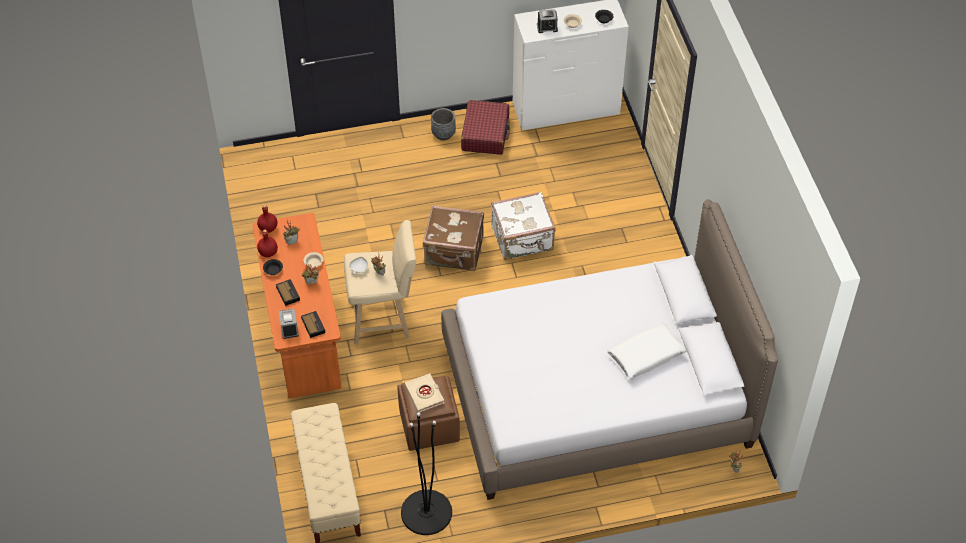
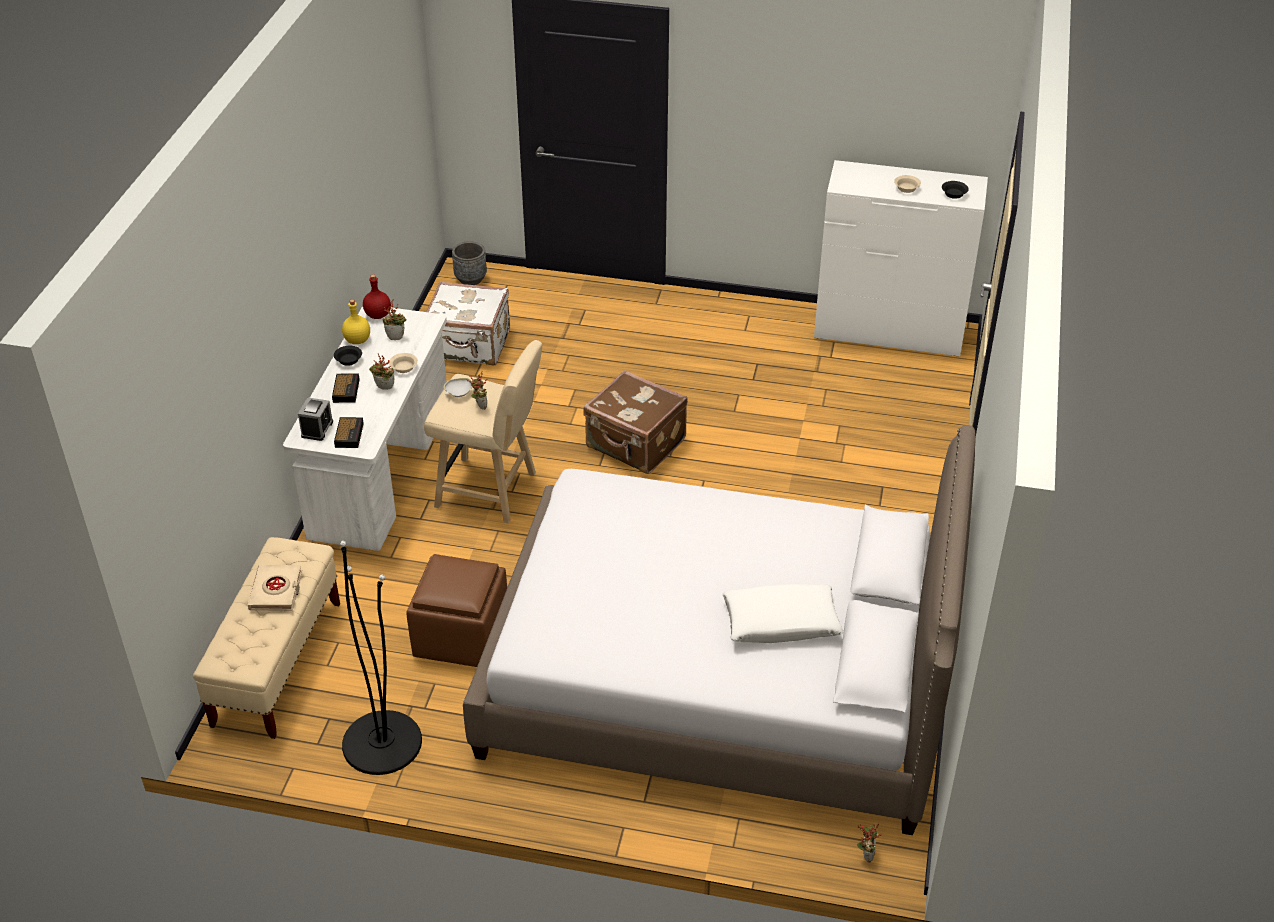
camera: 25 degrees right, 10 degrees down
(268, 253) = (357, 340): red bottle -> yellow bottle
(302, 331) = (380, 472): orange desk -> white desk
(424, 394) = (452, 576): beige book -> beige book (276, 591)
(443, 134) = (709, 314): grey planter -> grey planter (470, 279)
(485, 134) = (764, 329): red suitcase -> none
(523, 239) = (736, 458): white suitcase -> white suitcase (469, 345)
(547, 27) = (869, 183): alarm clock -> none

